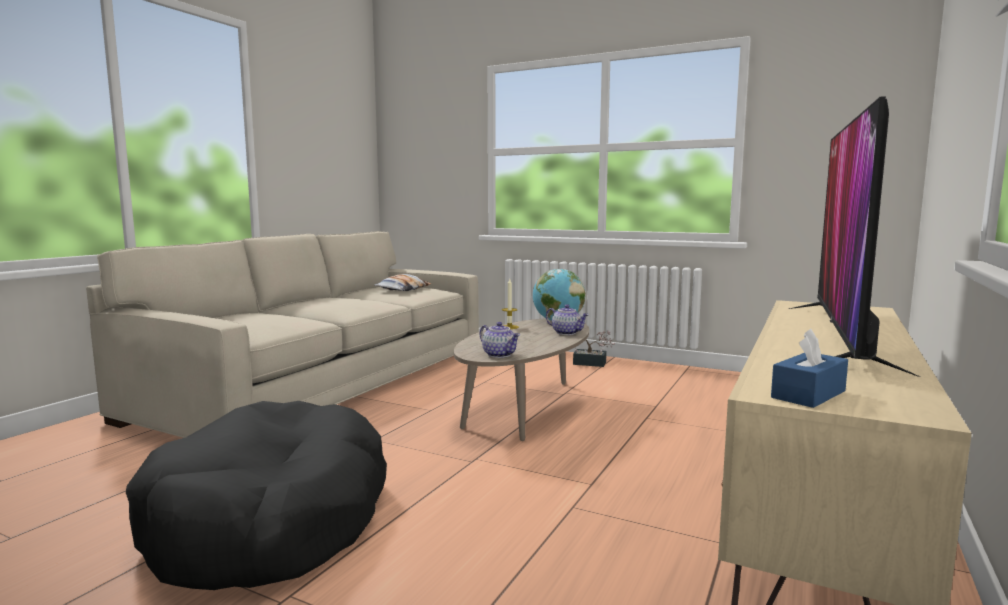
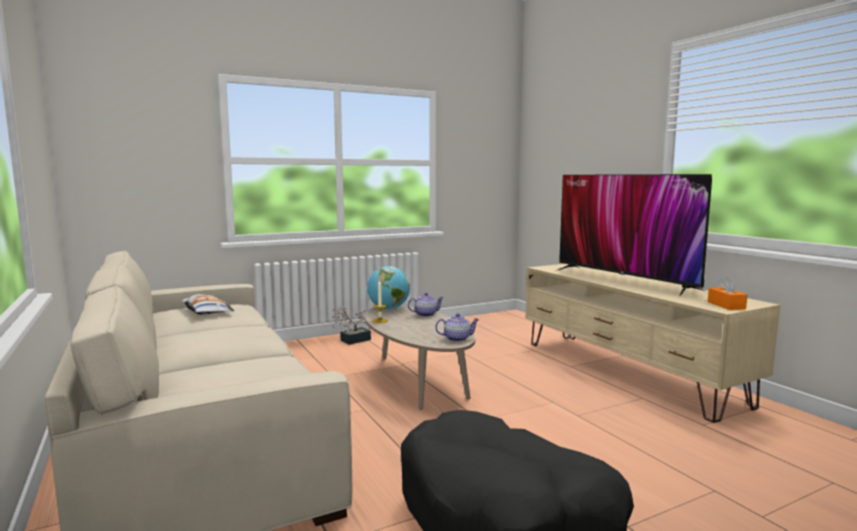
camera: 55 degrees left, 0 degrees up
(808, 394) = (726, 305): blue tissue box -> orange tissue box

